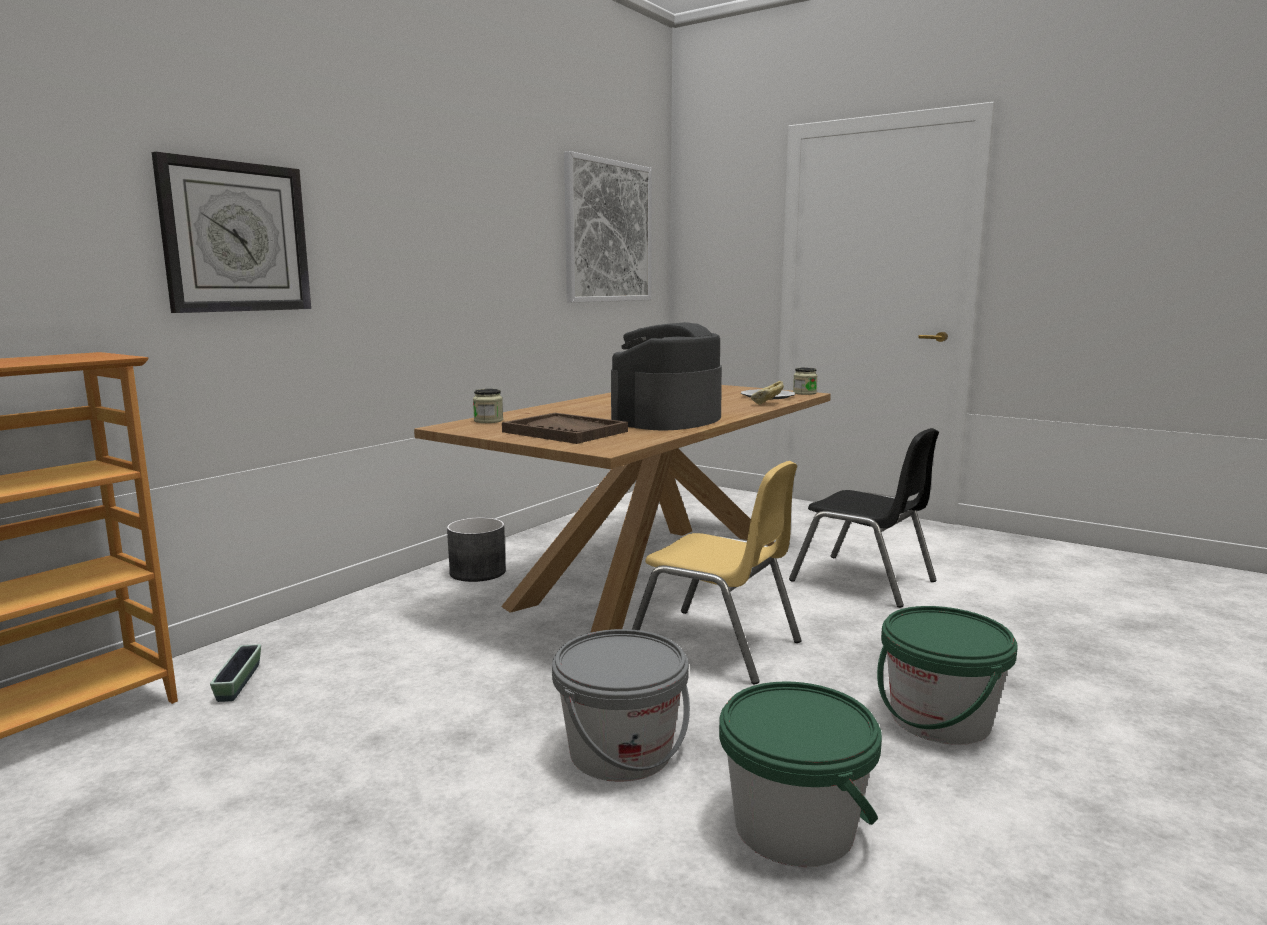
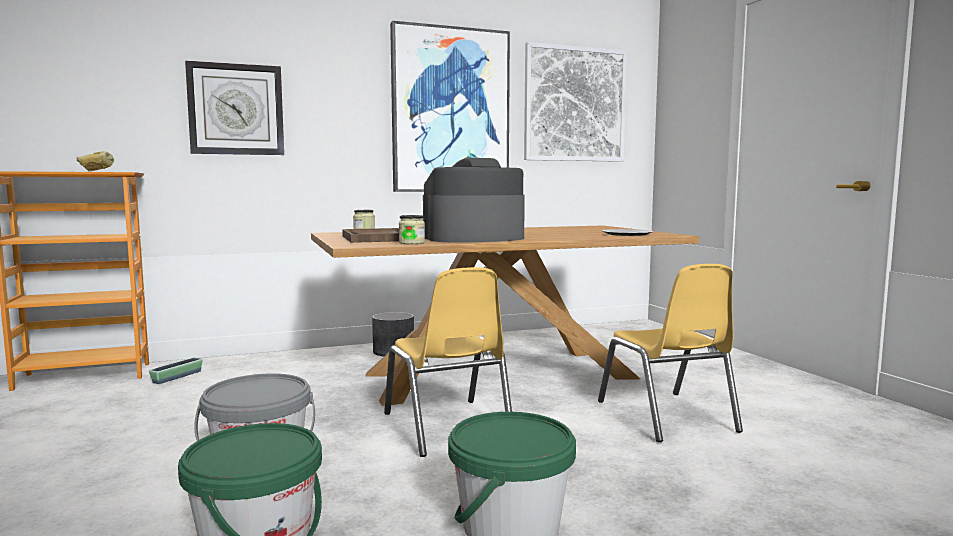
camera: 35 degrees right, 5 degrees down
(495, 240) = (450, 111): none -> picture
(767, 404) = (600, 237): bread -> bread (96, 171)
(804, 393) = (672, 234): jar -> jar (412, 243)
(863, 581) = (666, 416): black chair -> yellow chair

